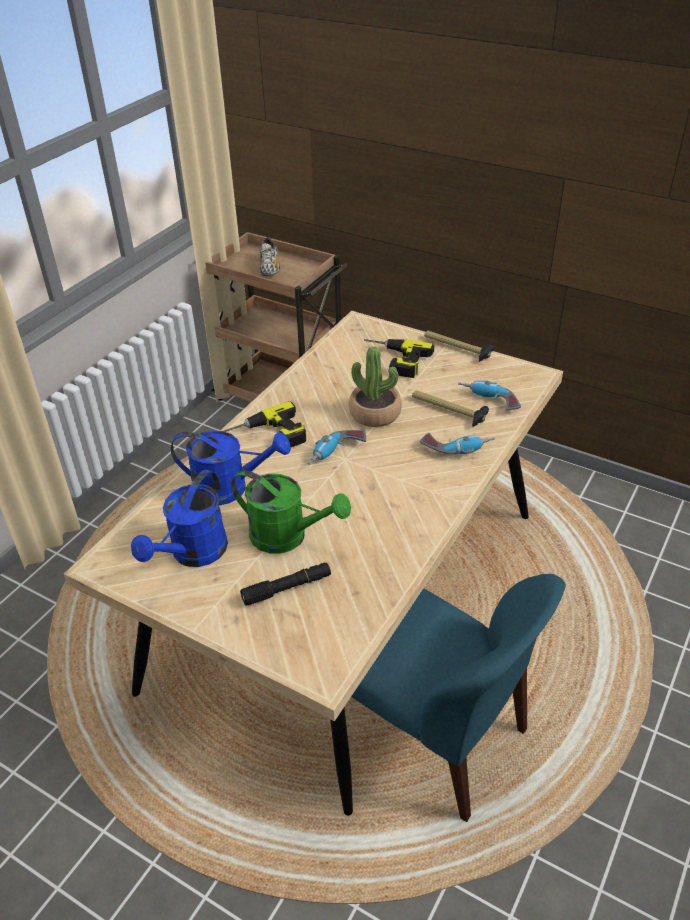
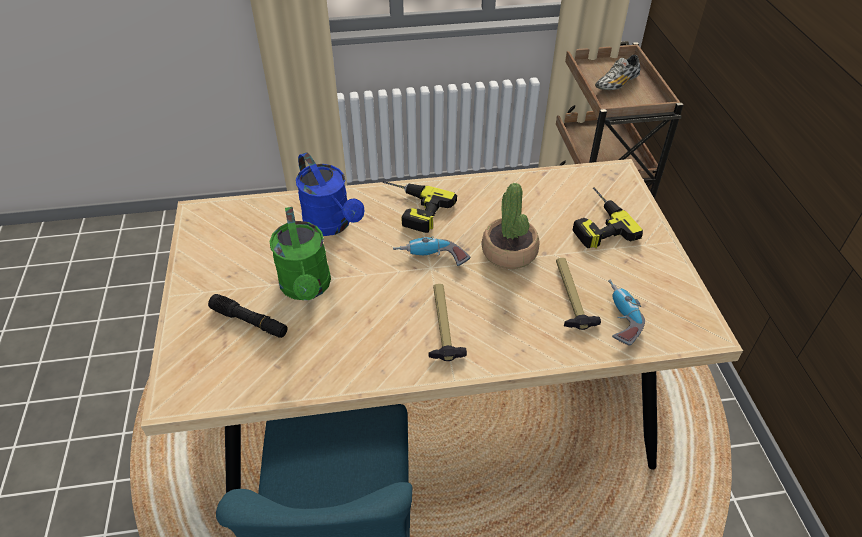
camera: 50 degrees right, 5 degrees up
(193, 554) = (245, 249): blue watering can -> none
(456, 348) = (669, 252): hammer -> hammer (442, 325)
(457, 448) = (524, 332): power drill -> none

